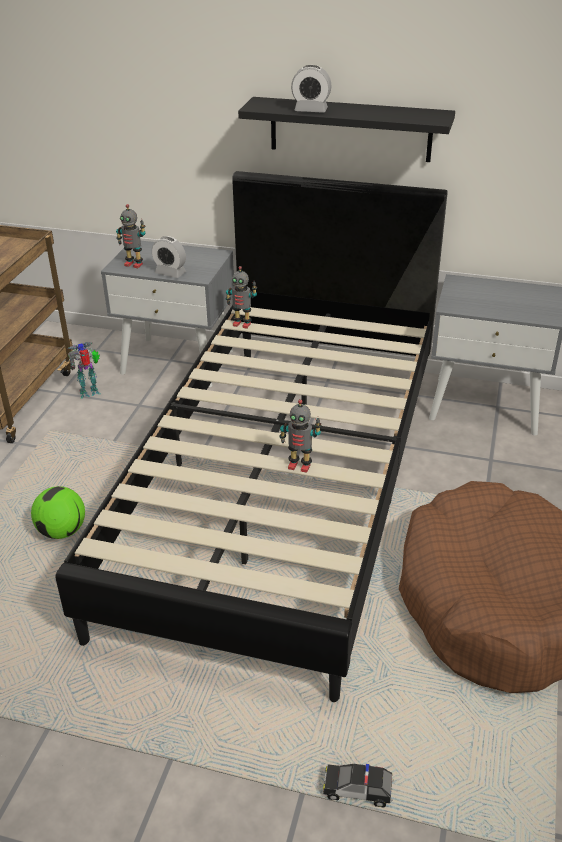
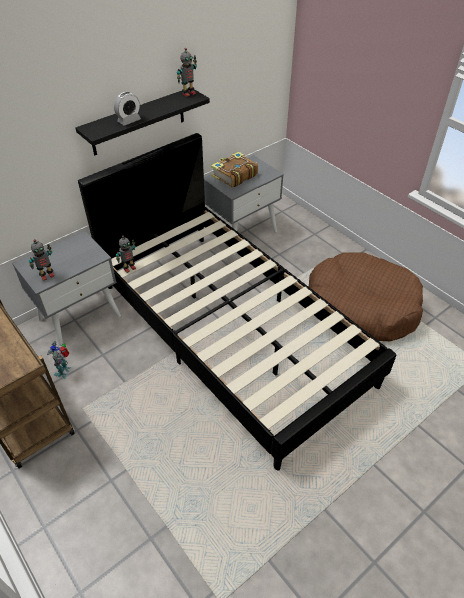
camera: 55 degrees left, 10 degrees up
(62, 531) = (183, 441): football -> none
(170, 273) = (78, 265): alarm clock -> none
(299, 465) = (273, 310): toy robot -> toy robot (188, 93)
(358, 790) = (427, 405): toy car -> none
(490, 292) = (234, 175): none -> book

